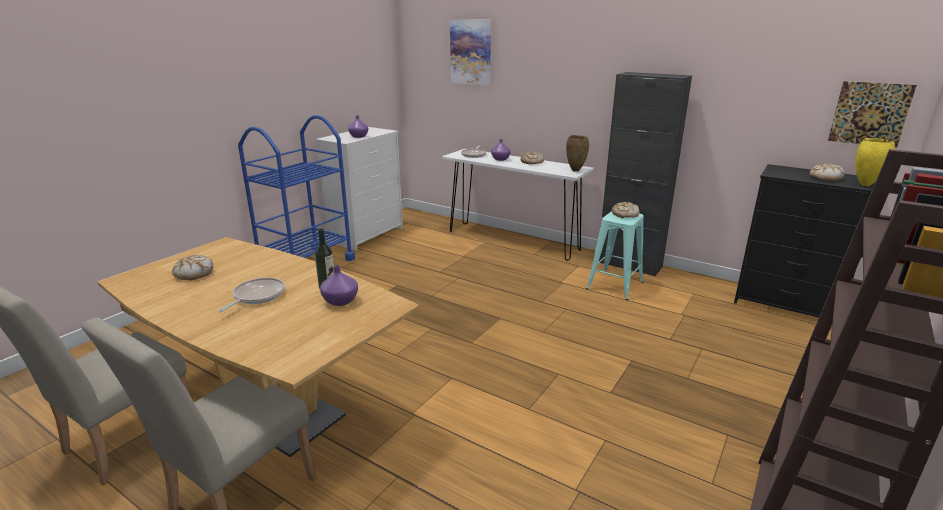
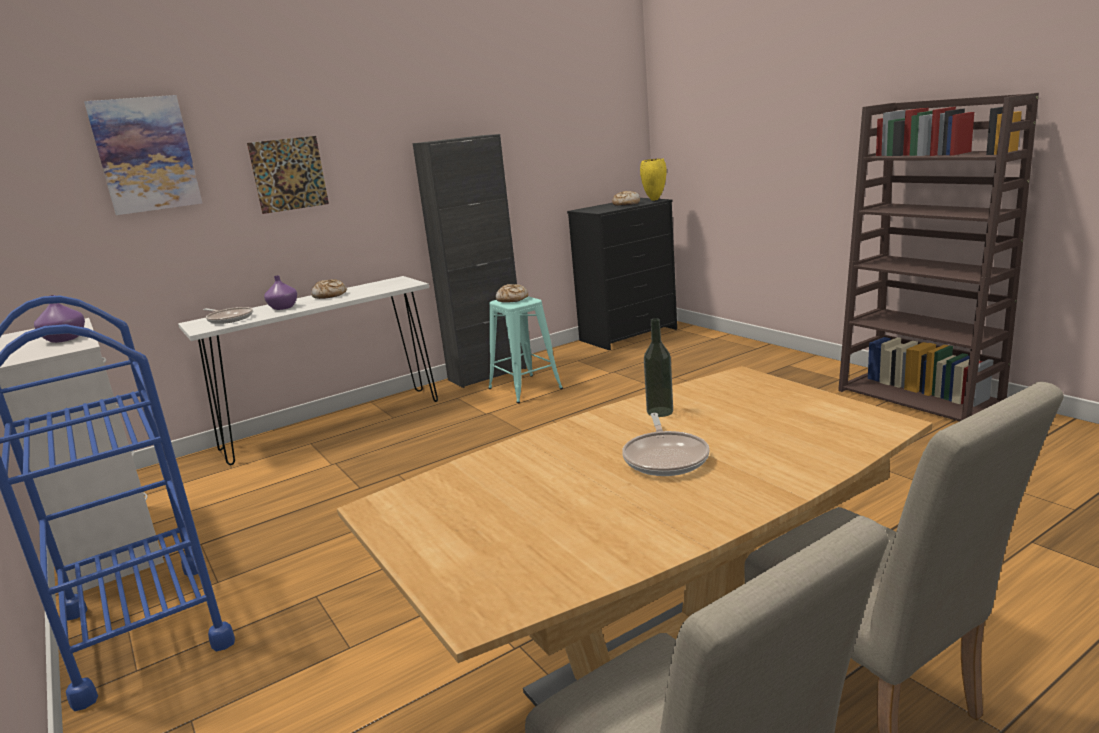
camera: 65 degrees left, 5 degrees down
(194, 273) = (517, 523): bread -> none
(257, 296) = (665, 457): frying pan -> frying pan turned 135 degrees counterclockwise
(340, 301) = (713, 403): purple vase -> none
(576, 171) = (403, 281): brown vase -> none
(870, 114) = (618, 145): picture -> picture (289, 174)

